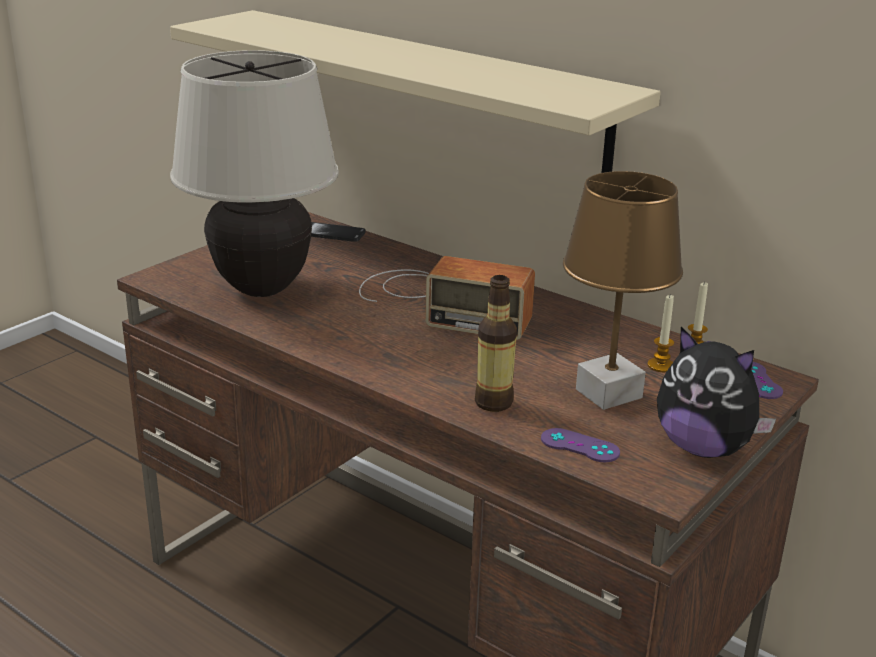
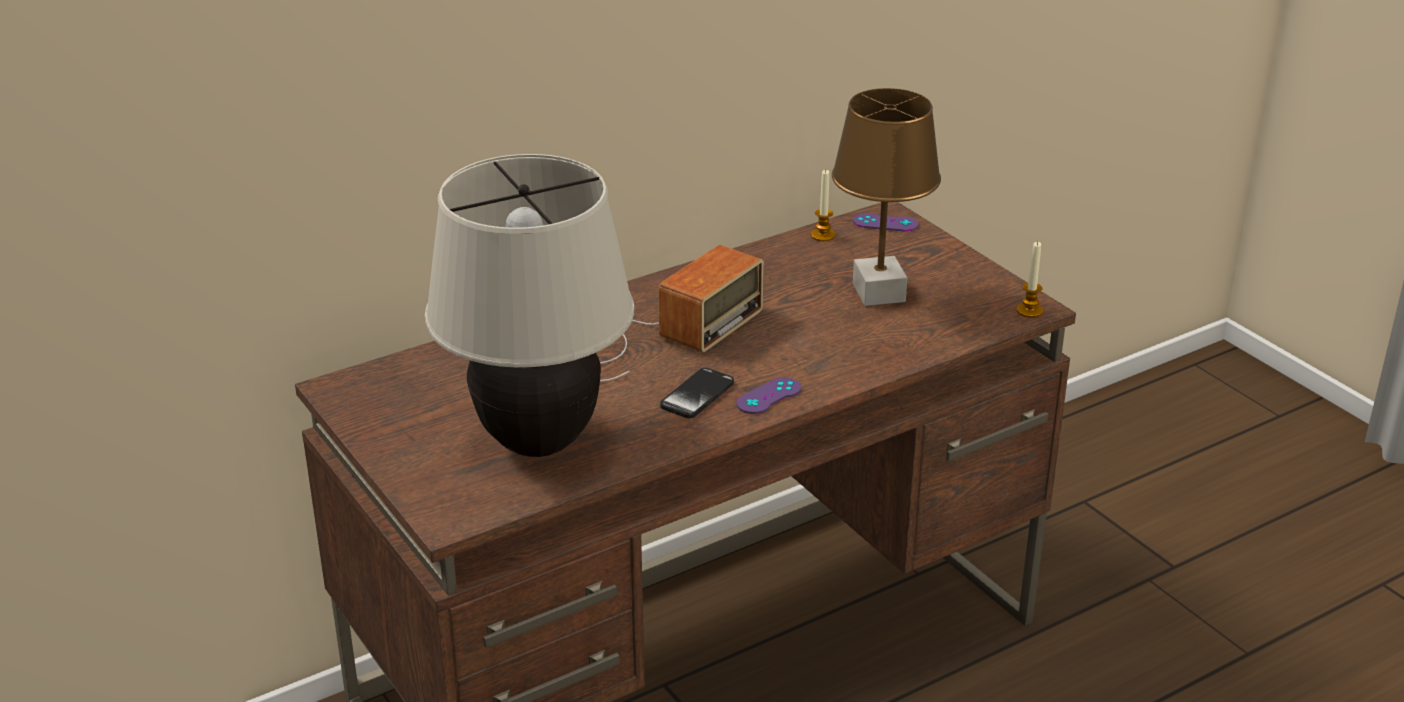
camera: 70 degrees left, 5 degrees up
(333, 234) = (404, 371): phone -> phone (697, 395)
(430, 98) = (468, 148): beige shelf -> none
(493, 402) = (871, 350): bottle -> none
(580, 446) = (959, 326): purple game controller -> purple game controller (769, 396)
(660, 366) = (840, 257): candle -> candle (1029, 311)
(704, 448) = (981, 275): plush toy -> none

